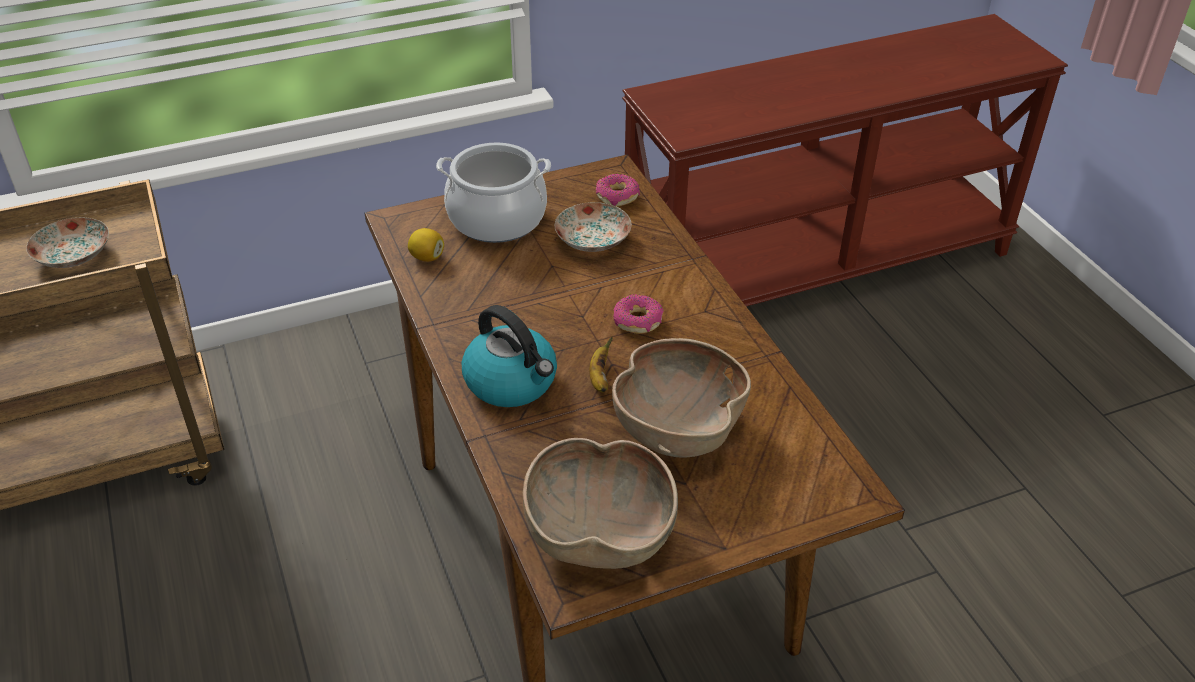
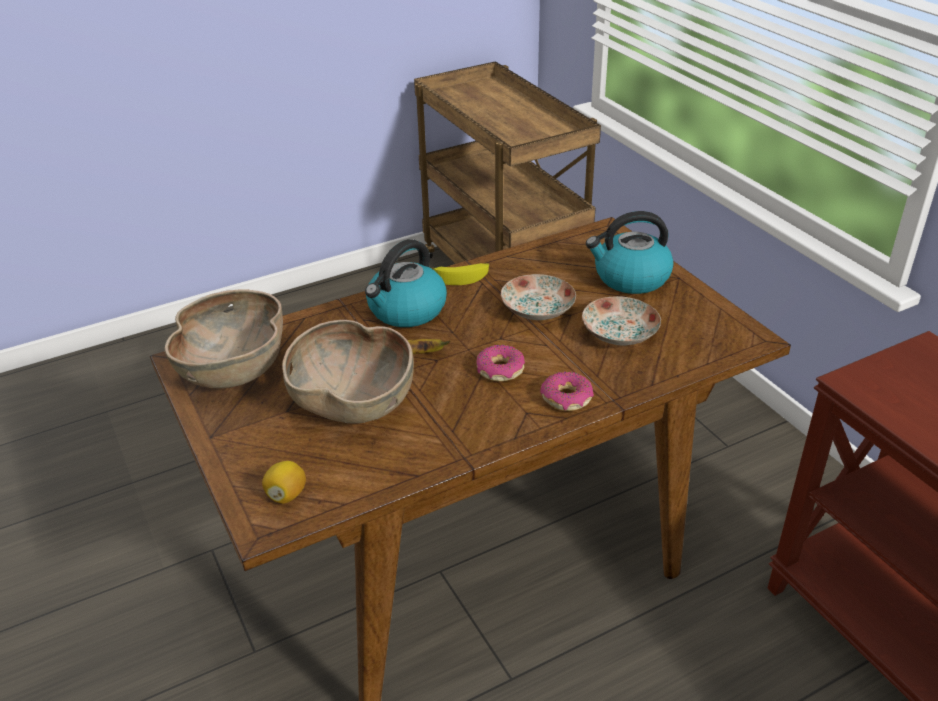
camera: 85 degrees right, 5 degrees down
(73, 256) = (519, 129): plate -> plate (536, 310)
(427, 257) = (559, 252): lemon -> lemon (286, 495)
(454, 334) = (462, 277): none -> banana
(497, 218) = (630, 278): cooking pot -> kettle
(617, 196) = (702, 343): donut -> donut (566, 399)

